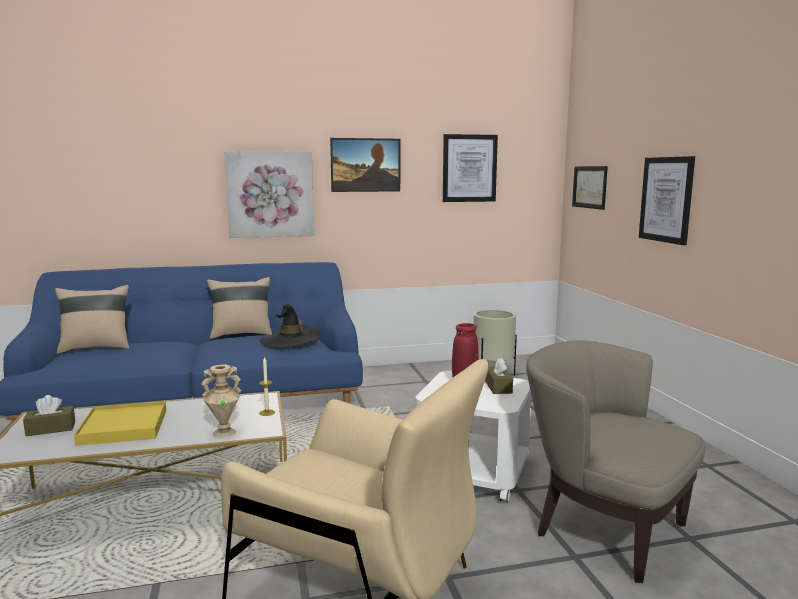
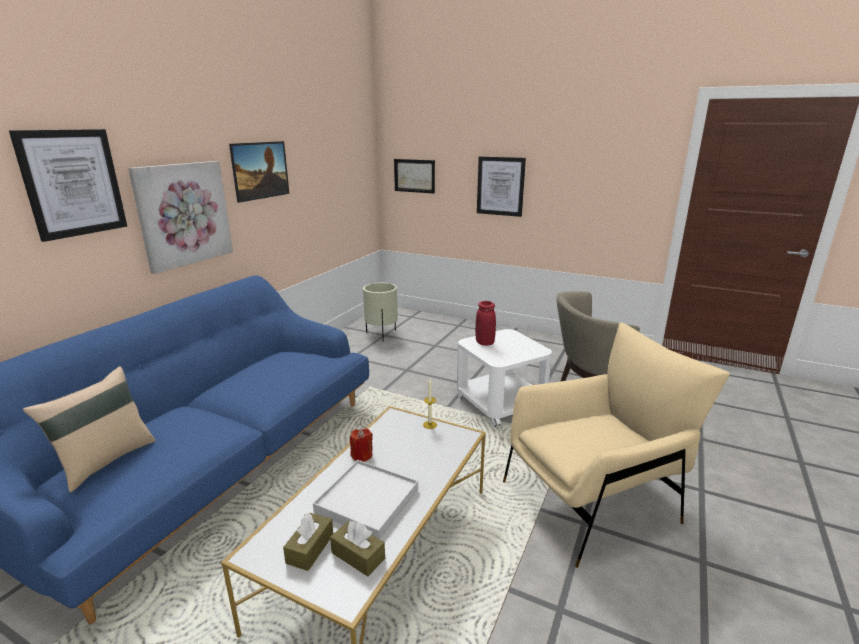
camera: 50 degrees left, 10 degrees up
(123, 427) = (367, 501): yellow tray -> white tray
(186, 406) = (362, 455): none -> red candle
(224, 432) = (446, 454): beige vase -> none
(241, 334) = (225, 375): beige pillow -> none
(290, 341) = (298, 362): black hat -> none
(469, 168) = (329, 165): picture -> picture (73, 183)
(498, 387) = (509, 339): brown tissue box -> brown tissue box (358, 556)

